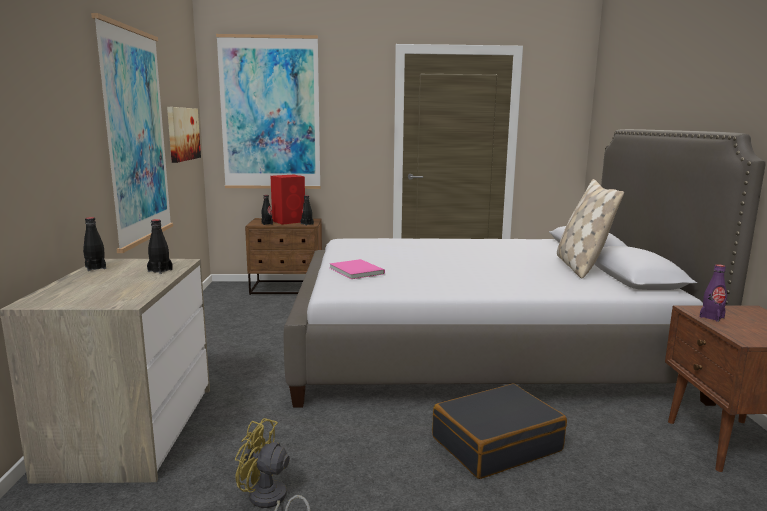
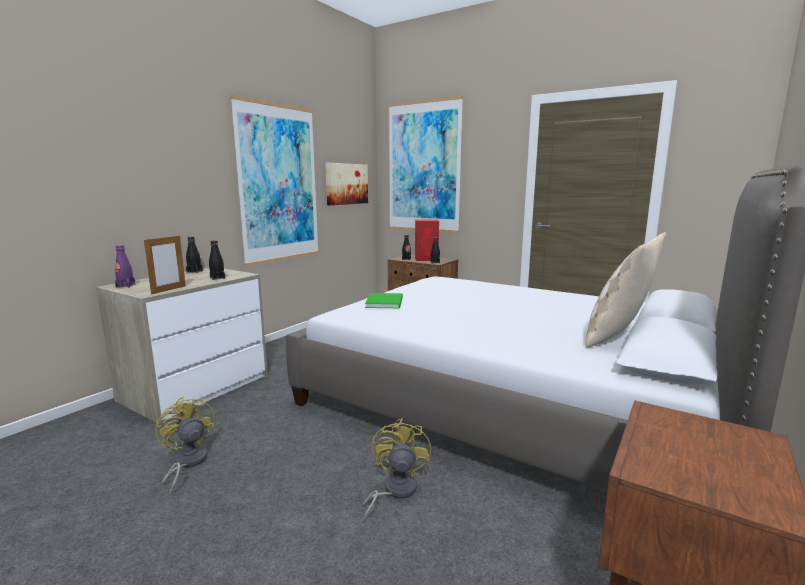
camera: 35 degrees right, 0 degrees up
(142, 294) = (169, 290): none -> picture frame
(357, 270) = (386, 302): pink book -> green book
(496, 443) = (394, 491): black suitcase -> yellow fan
(711, 317) = (656, 428): purple bottle -> purple bottle (125, 286)

